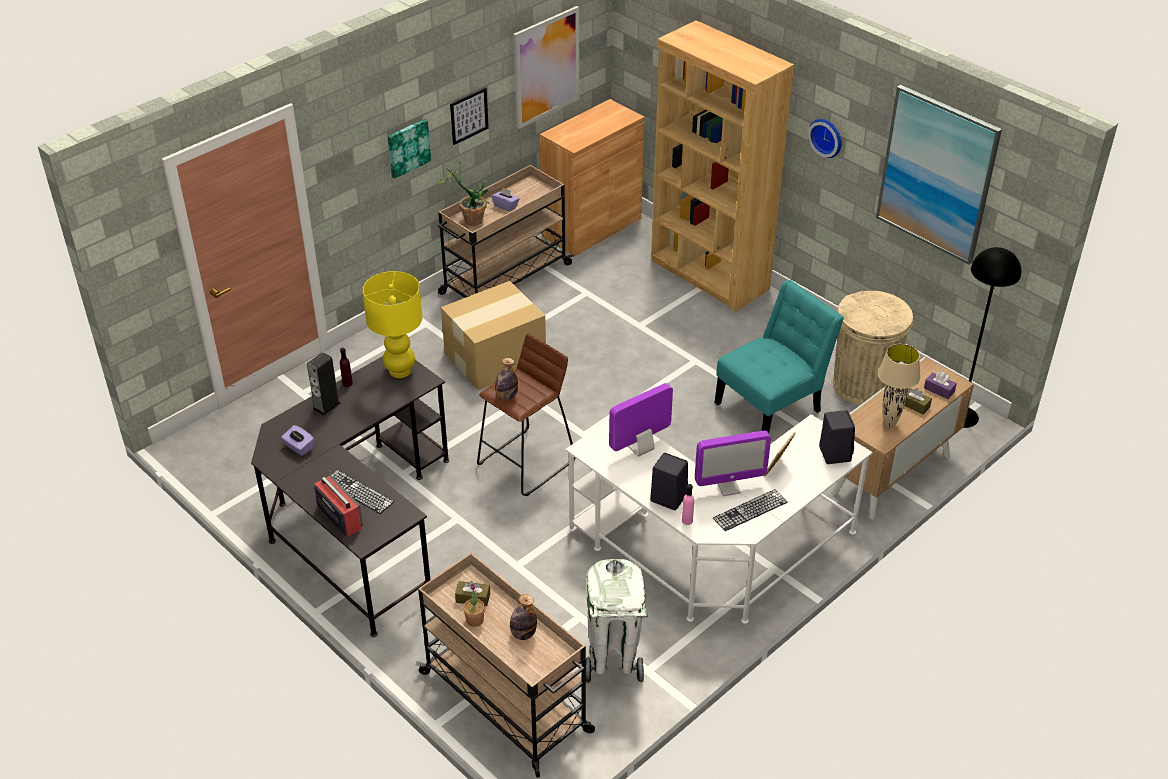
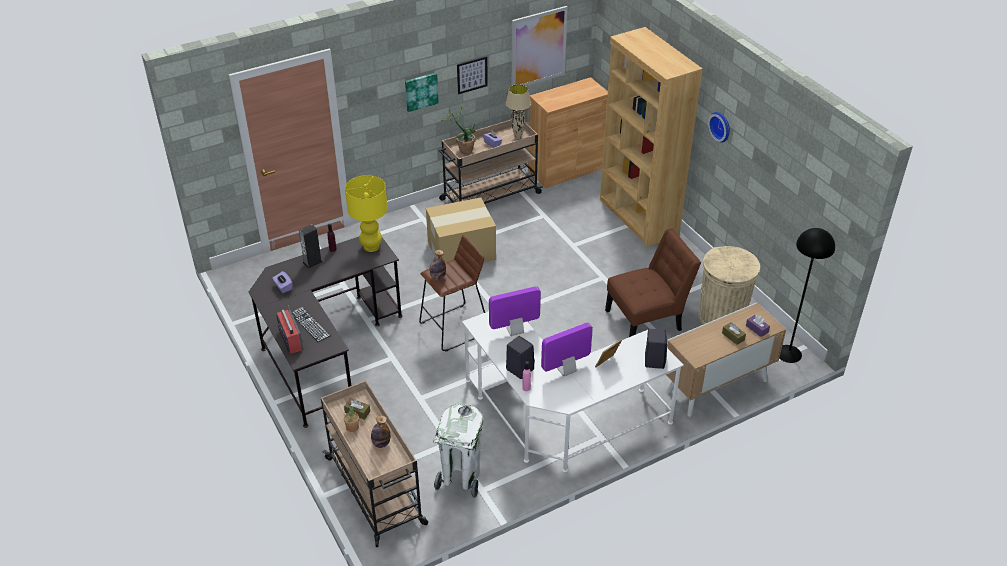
camera: 15 degrees right, 0 degrees up
(728, 487) = (566, 370): monitor -> monitor turned 150 degrees clockwise
(750, 510) = (575, 389): keyboard -> none
(772, 405) = (647, 319): turquoise chair -> brown chair
(889, 424) = (707, 347): beige table lamp -> beige table lamp (517, 137)
(937, 174) = (788, 166): picture -> none

